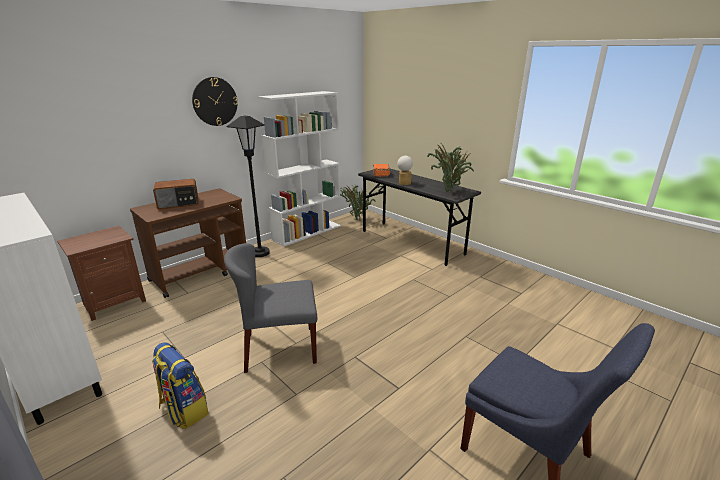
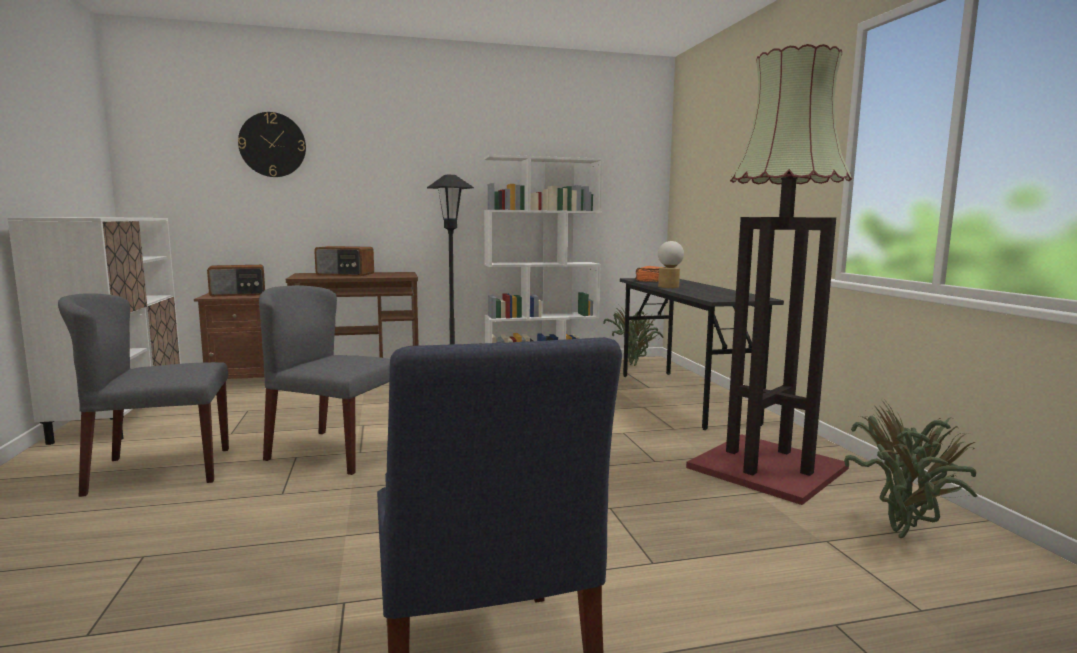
camera: 30 degrees right, 15 degrees down
(93, 238) = (238, 294): none -> radio
(183, 410) = (159, 470): backpack -> grey chair
(215, 101) = (424, 159): wall clock -> wall clock (272, 145)
(449, 191) = (724, 296): potted plant -> potted plant (905, 532)
(495, 284) = (766, 467): none -> floor lamp

